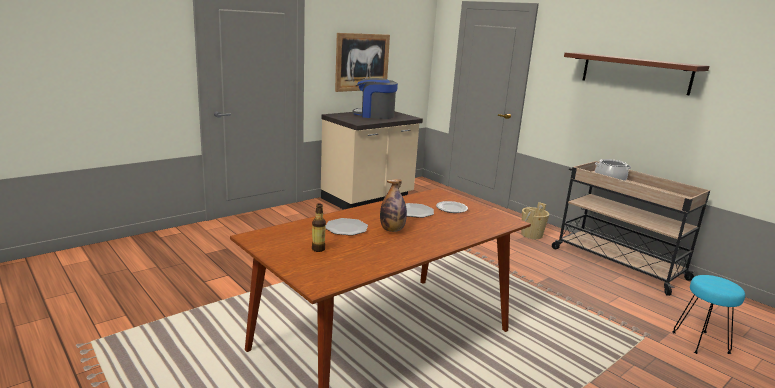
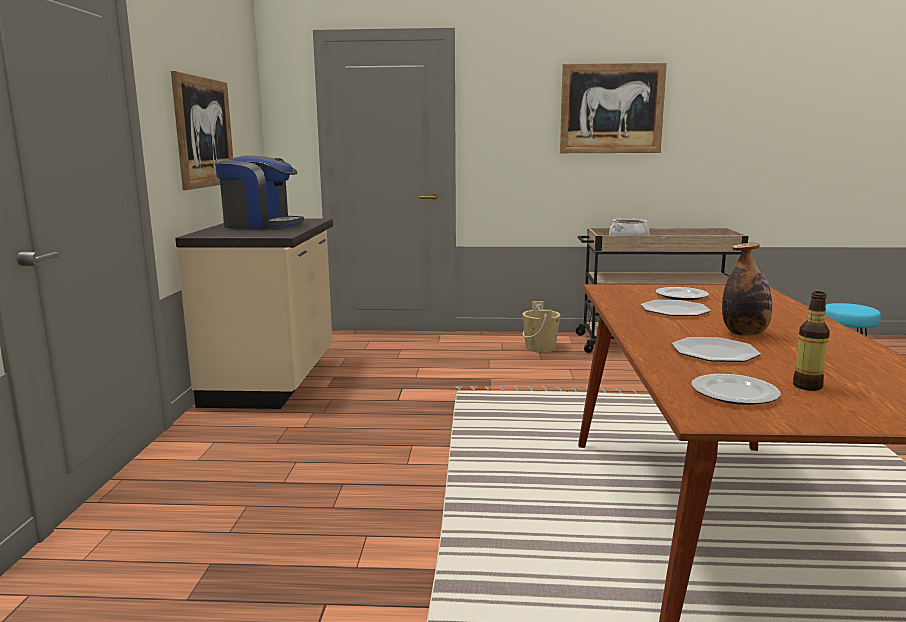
camera: 45 degrees left, 5 degrees down
(287, 238) = (733, 393): none -> plate
(374, 115) = (261, 225): coffee machine -> coffee machine turned 135 degrees counterclockwise
(635, 73) = (611, 109): brown shelf -> picture

